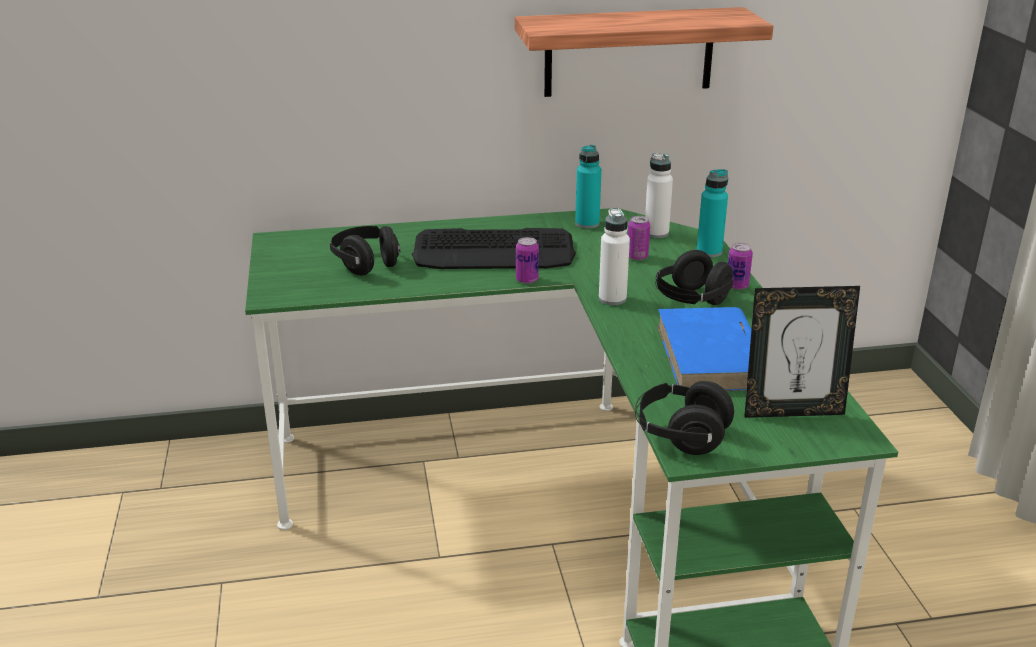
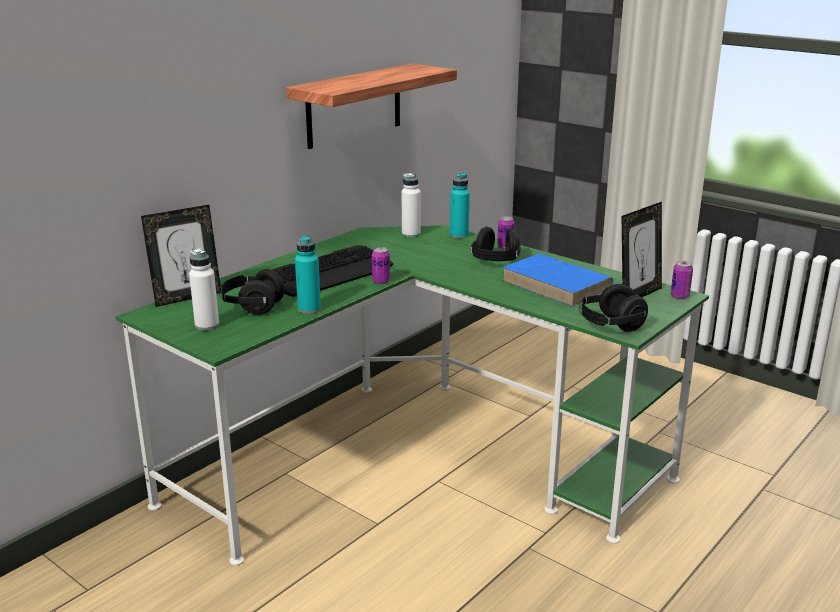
camera: 40 degrees left, 5 degrees down
(332, 234) = (187, 297): none -> picture frame
(587, 224) = (359, 241): turquoise bottle -> turquoise bottle (309, 309)
(612, 299) = (451, 275): white bottle -> white bottle (207, 325)
(637, 256) = (423, 249): can -> can (679, 296)

